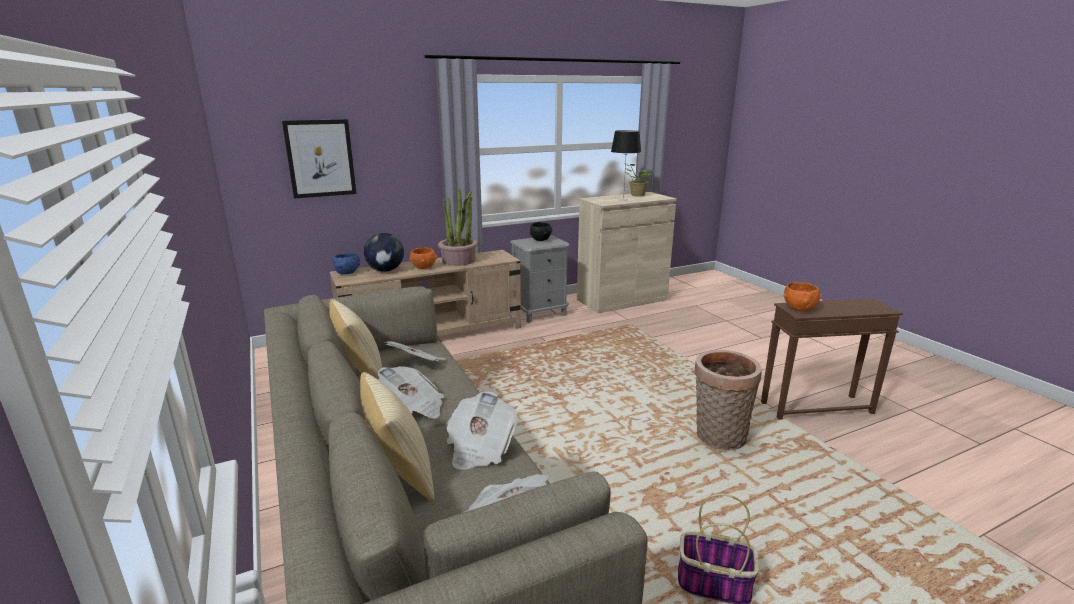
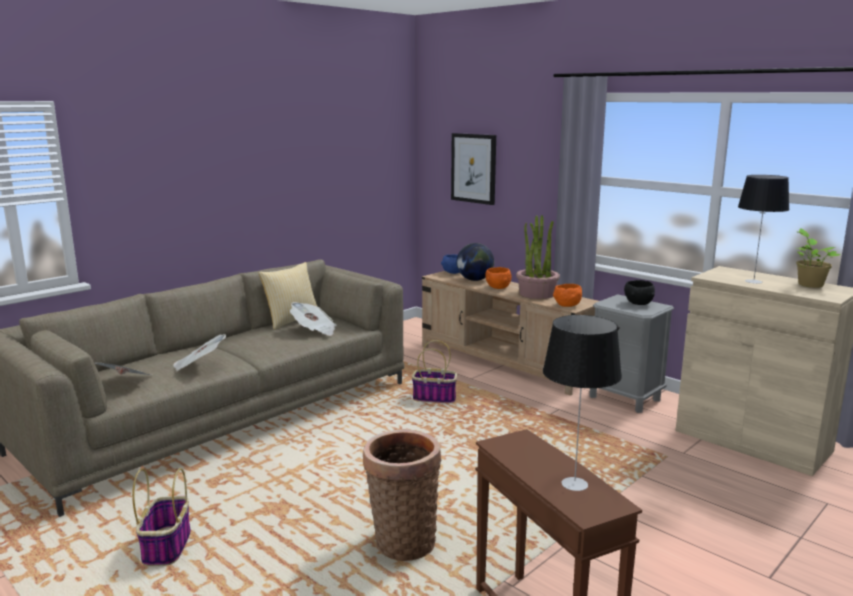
camera: 70 degrees right, 5 degrees down
(400, 476) = (167, 354): pillow -> none
(413, 407) = (249, 341): newspaper -> none
(478, 378) = (435, 398): none -> basket
(799, 309) = (516, 444): orange bowl -> orange bowl (567, 306)
(851, 305) = (574, 484): none -> table lamp

